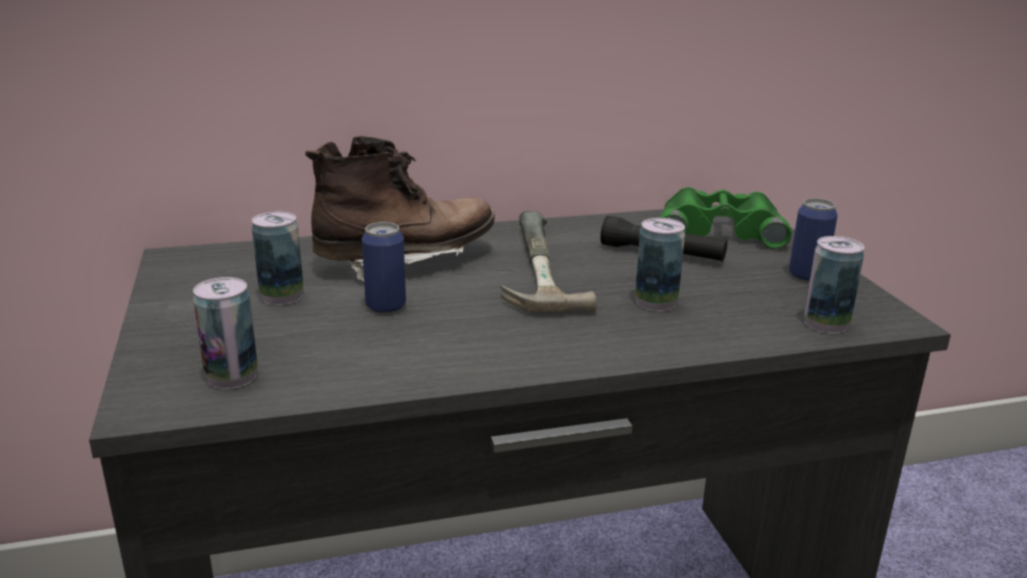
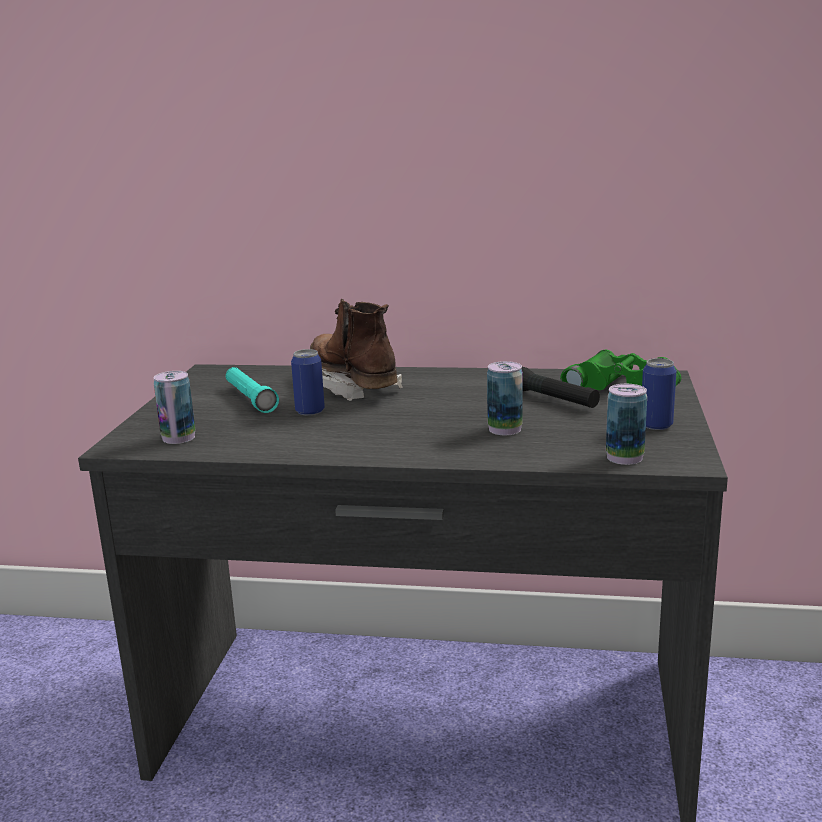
camera: 25 degrees right, 5 degrees down
(282, 296) = (250, 399): can -> turquoise flashlight
(406, 260) = (353, 386): brown boot -> brown boot turned 120 degrees counterclockwise
(528, 267) = (436, 398): hammer -> none

